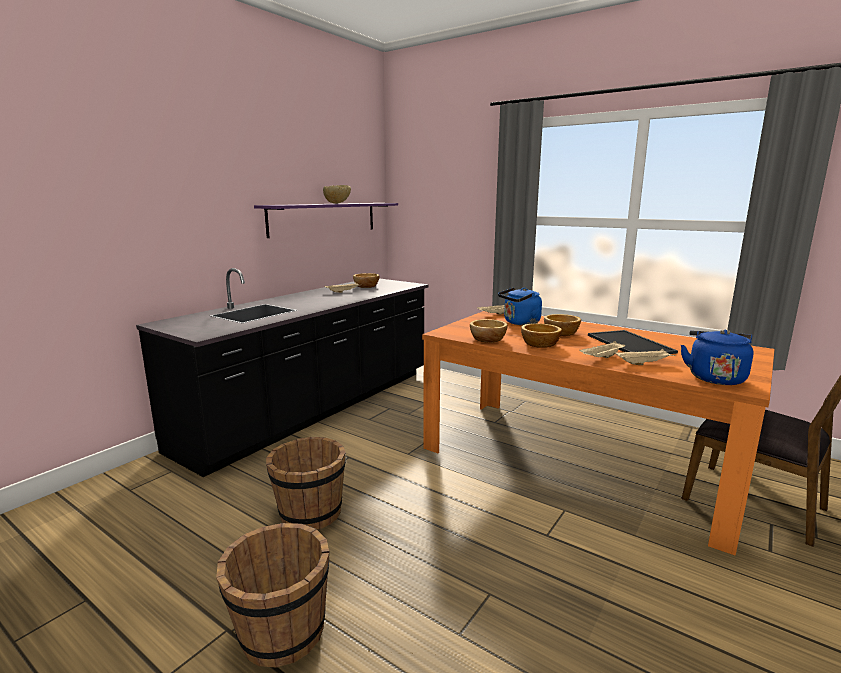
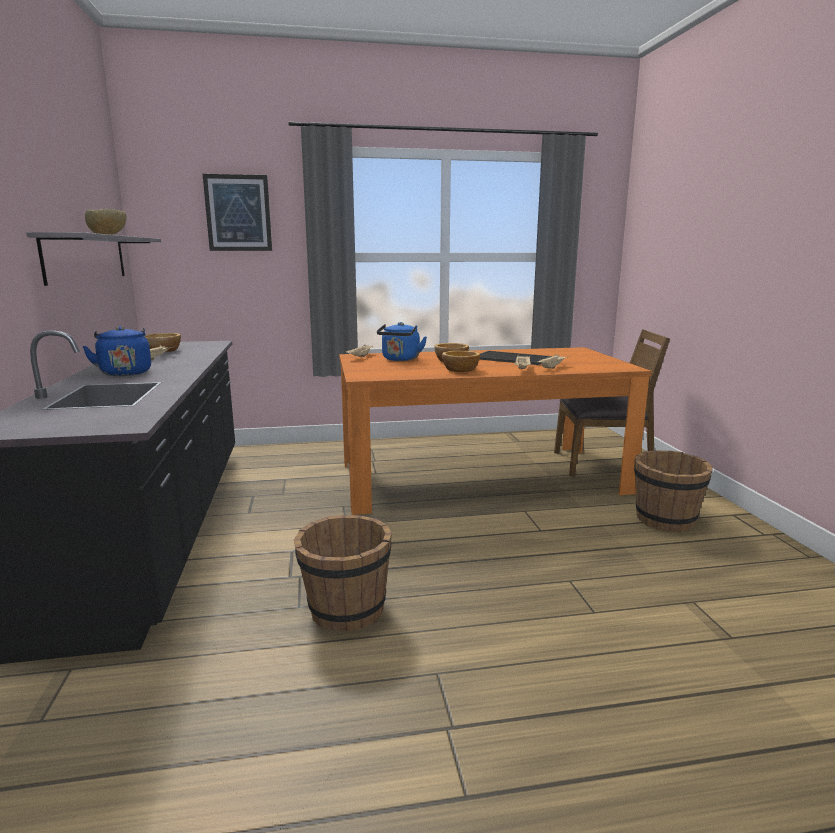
camera: 45 degrees left, 0 degrees up
(281, 633) = (493, 696): brown bucket -> brown bucket (665, 520)
(324, 218) = (87, 258): purple shelf -> grey shelf
(454, 182) = (238, 213): none -> picture
(488, 339) = (414, 374): bowl -> none
(714, 377) = (603, 366): blue kettle -> blue kettle (125, 372)

